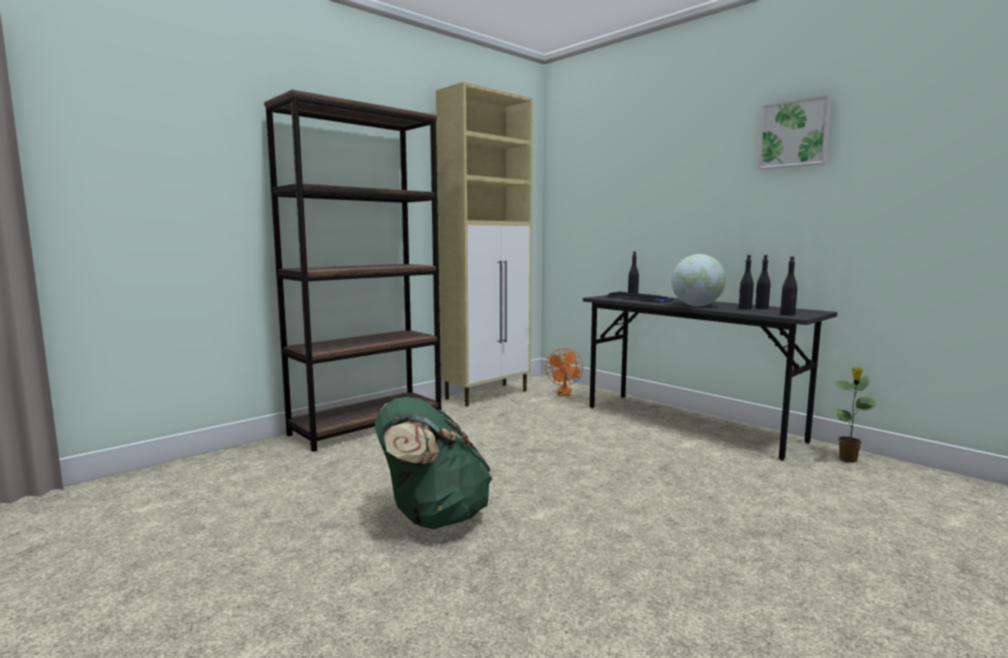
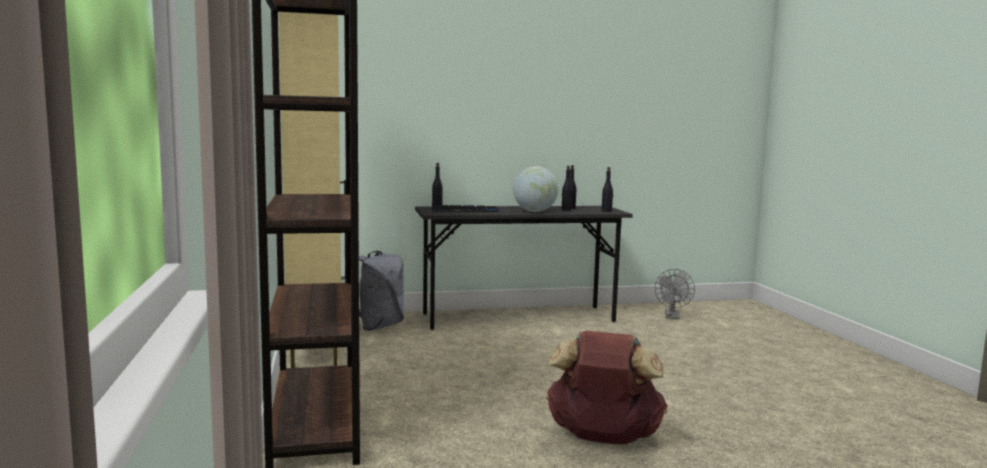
camera: 60 degrees left, 0 degrees up
(432, 517) = (603, 439): green backpack -> brown backpack
(564, 394) = (377, 326): orange fan -> grey backpack
(794, 134) = (569, 68): picture -> none
(848, 460) = (631, 310): potted plant -> none
(889, 485) = (672, 317): none -> grey fan

